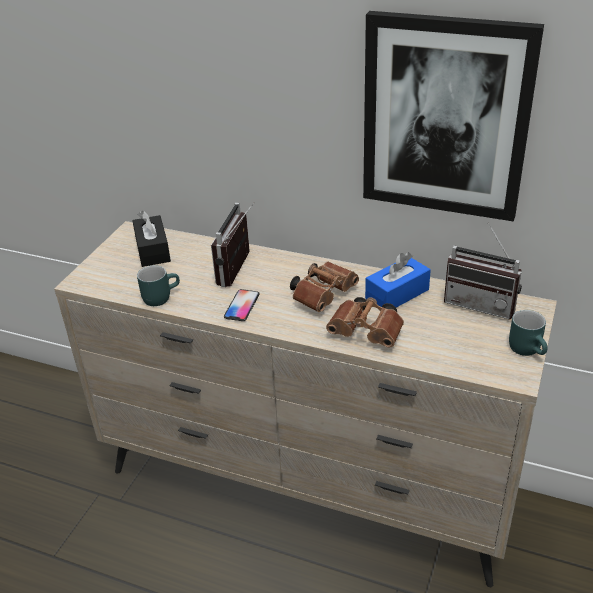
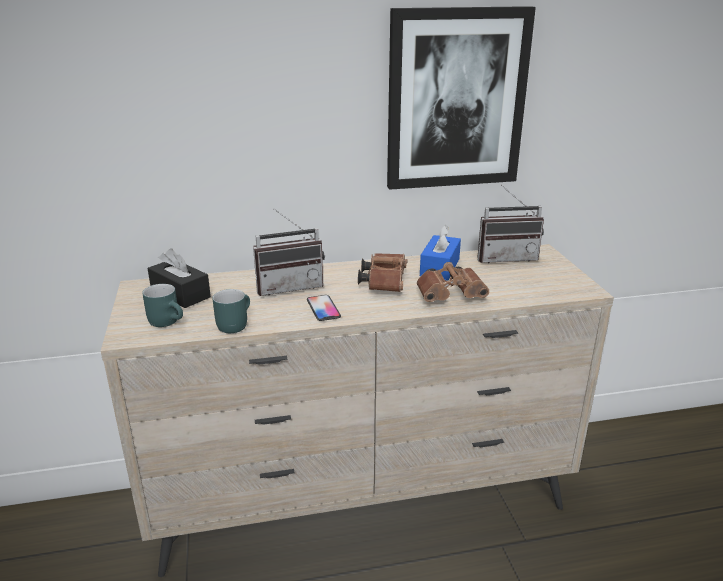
camera: 35 degrees left, 10 degrees down
(240, 270) = (289, 286): radio -> radio turned 90 degrees counterclockwise
(529, 349) = (571, 273): turquoise mug -> turquoise mug (169, 321)

